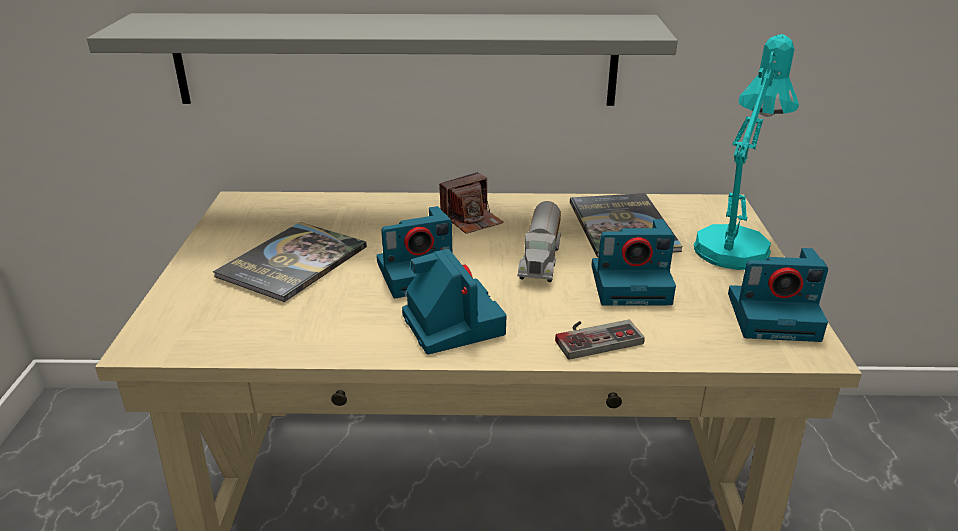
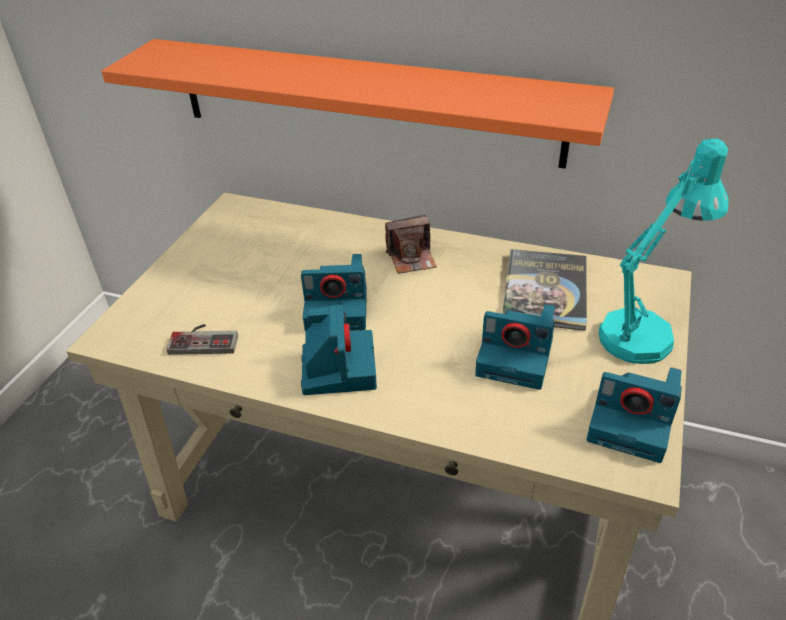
camera: 20 degrees right, 10 degrees up
(293, 262) = (245, 278): book -> none
(395, 60) = (364, 101): grey shelf -> orange shelf
(541, 260) = (449, 315): toy truck -> none
(594, 336) = (450, 408): game controller -> game controller (205, 339)

